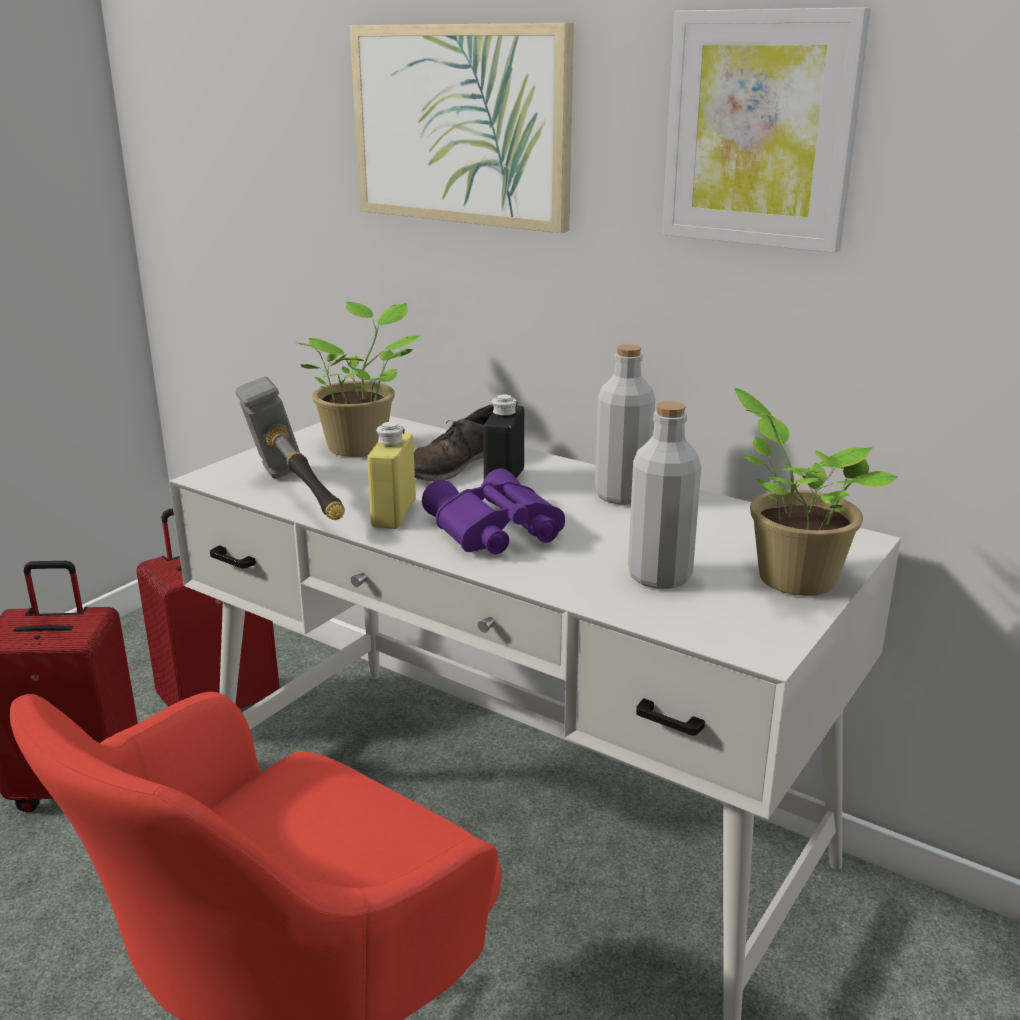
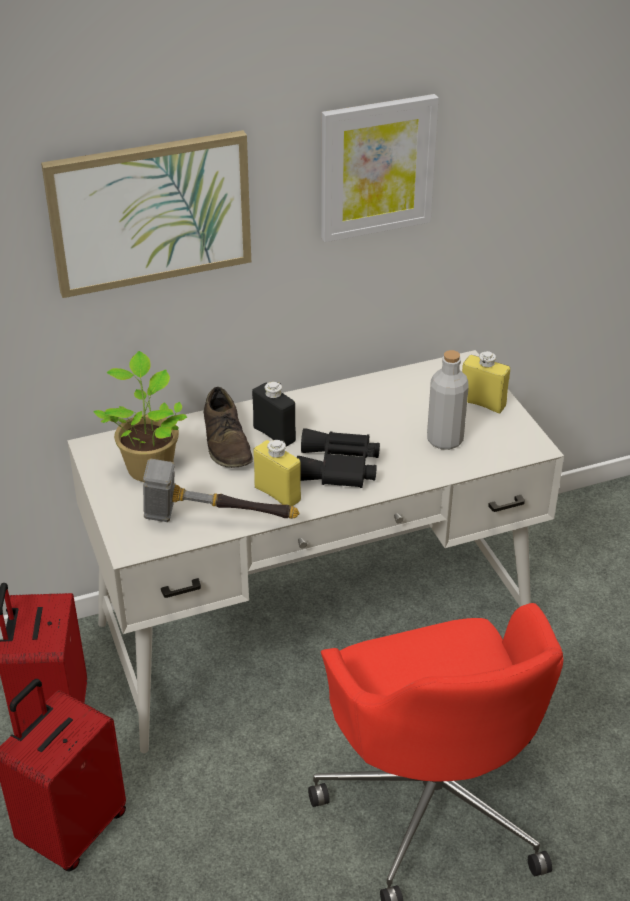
camera: 55 degrees left, 15 degrees up
(493, 531) = (339, 468): purple binoculars -> black binoculars
(622, 496) = (341, 404): grey bottle -> none
(790, 577) = (482, 403): potted plant -> yellow bottle

